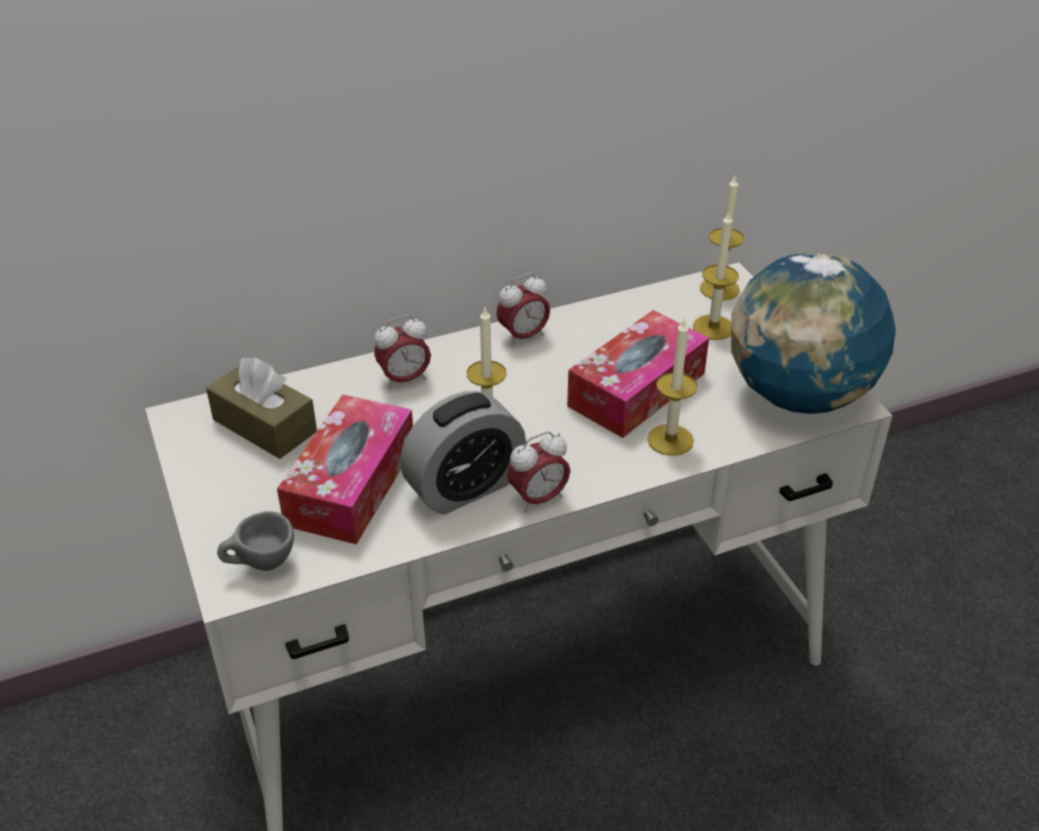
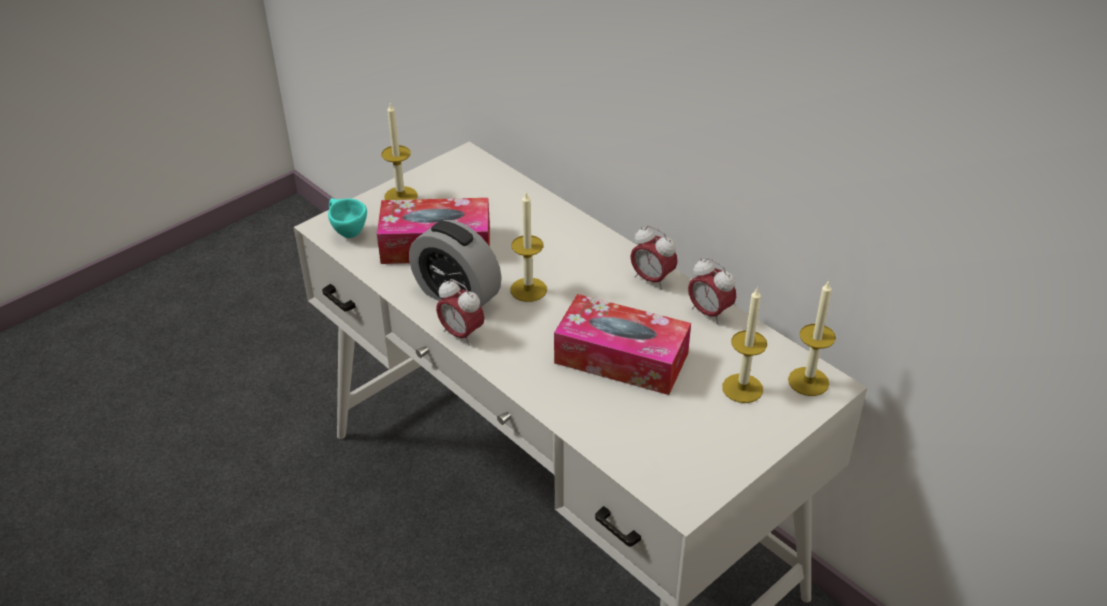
camera: 70 degrees right, 0 degrees up
(260, 566) = (346, 232): grey cup -> turquoise cup
(264, 426) = (476, 191): brown tissue box -> none
(404, 379) = (561, 235): alarm clock -> alarm clock (709, 313)
(670, 440) = (566, 391): candle -> candle (400, 196)
(799, 395) = (675, 463): globe -> none

